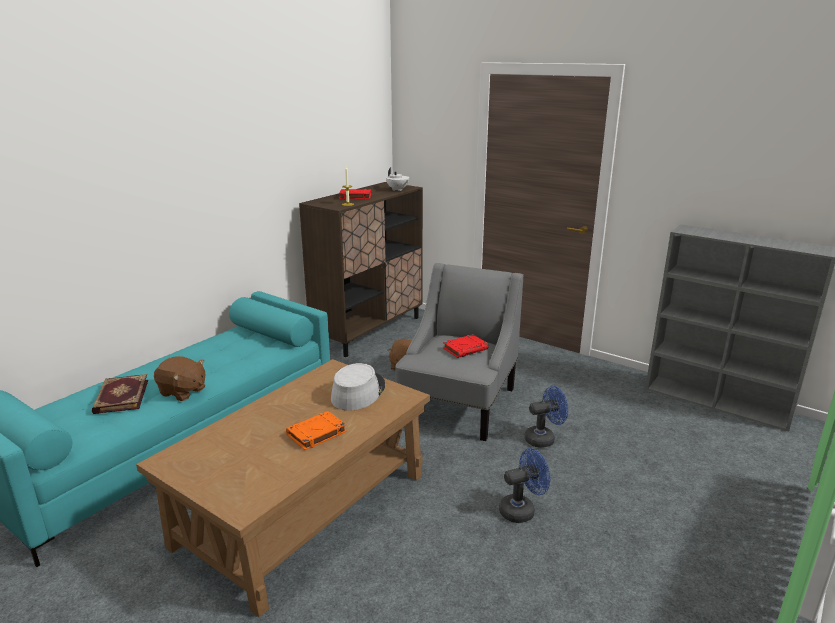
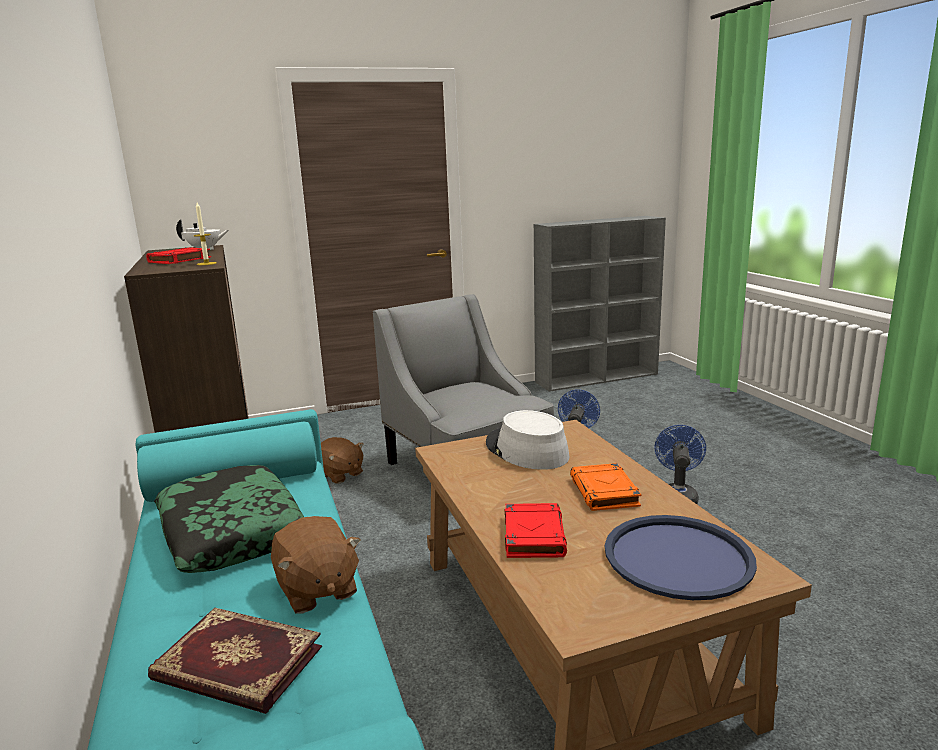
camera: 55 degrees left, 5 degrees down
(182, 392) = (317, 590): brown plush toy -> brown plush toy turned 90 degrees clockwise
(220, 353) = (230, 531): none -> pillow
(246, 476) = (678, 557): none -> blue tray
(465, 349) = (479, 390): red book -> red book (533, 535)

